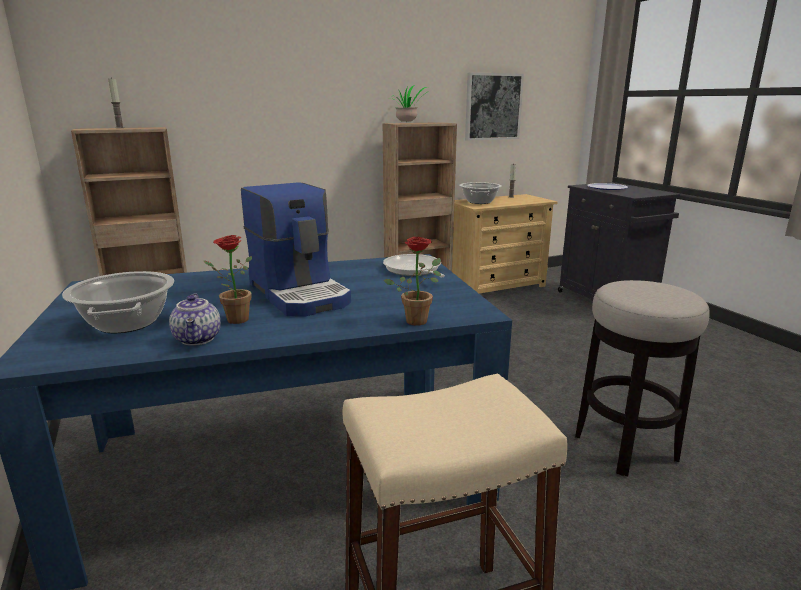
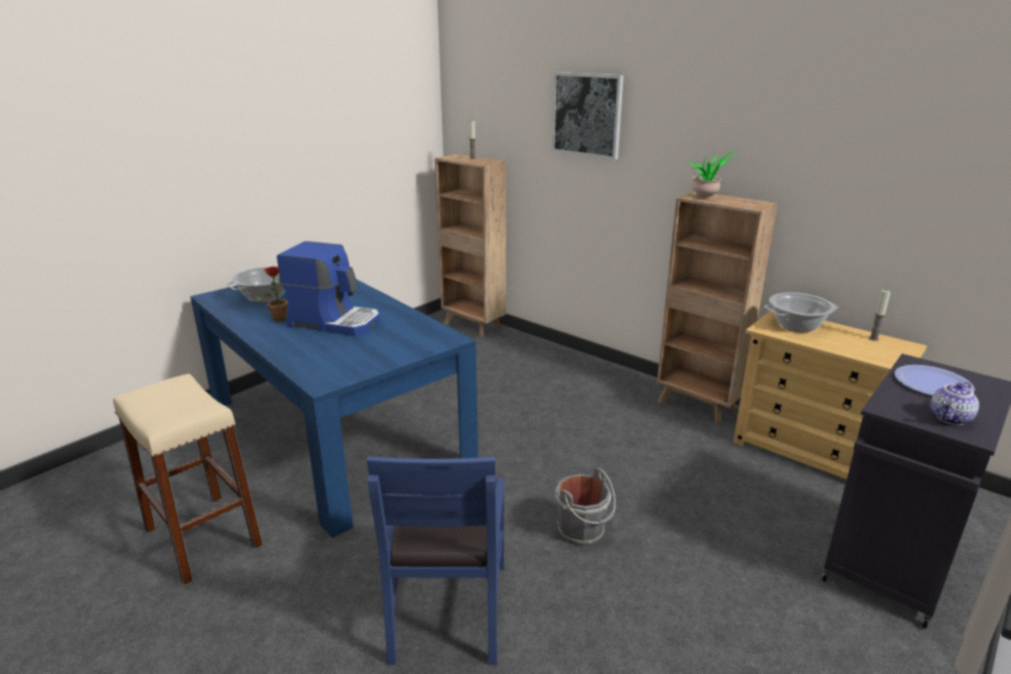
camera: 65 degrees right, 5 degrees up
(199, 339) = (247, 318): teapot -> teapot (951, 418)
(301, 294) = (335, 321): coffee machine -> coffee machine turned 105 degrees counterclockwise
(414, 270) = (415, 344): frying pan -> none
(418, 319) = (299, 366): potted plant -> none
(493, 107) = (884, 195): picture -> picture (587, 114)
(545, 369) = (583, 531): none -> grey bucket
(625, 447) = (447, 609): stool -> blue chair

